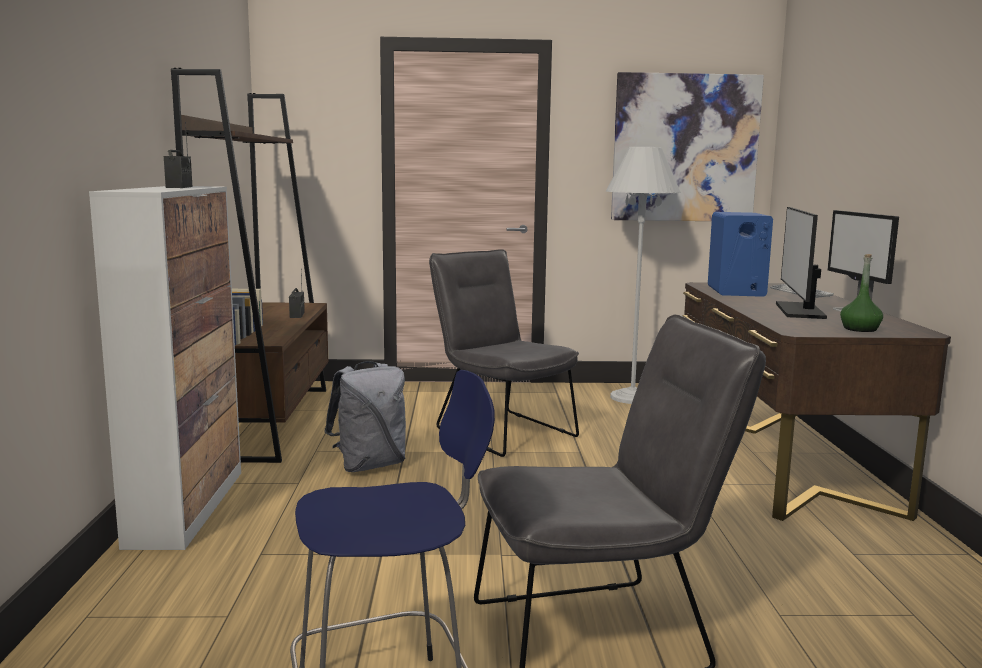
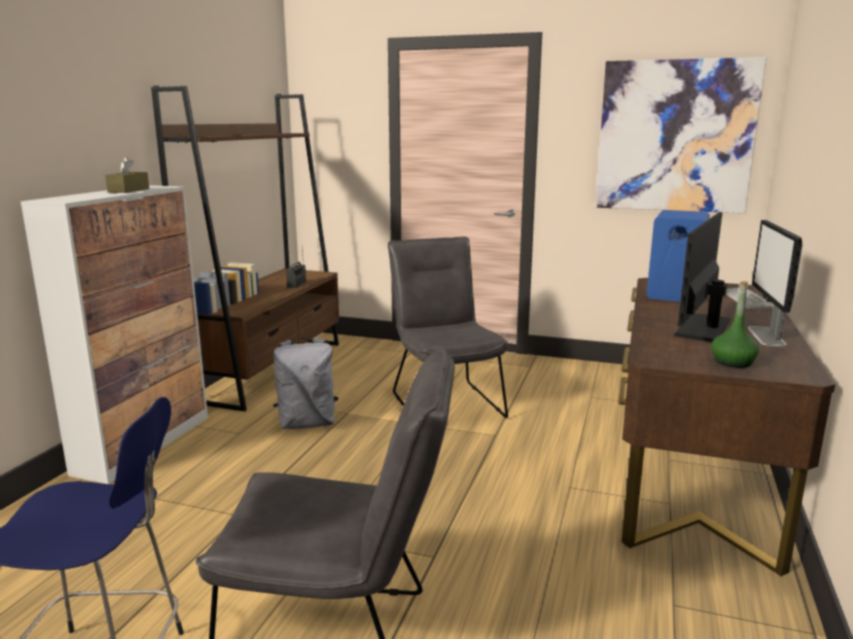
camera: 20 degrees right, 5 degrees up
(179, 187) = (128, 190): radio -> brown tissue box
(632, 397) = (598, 380): white floor lamp -> none

